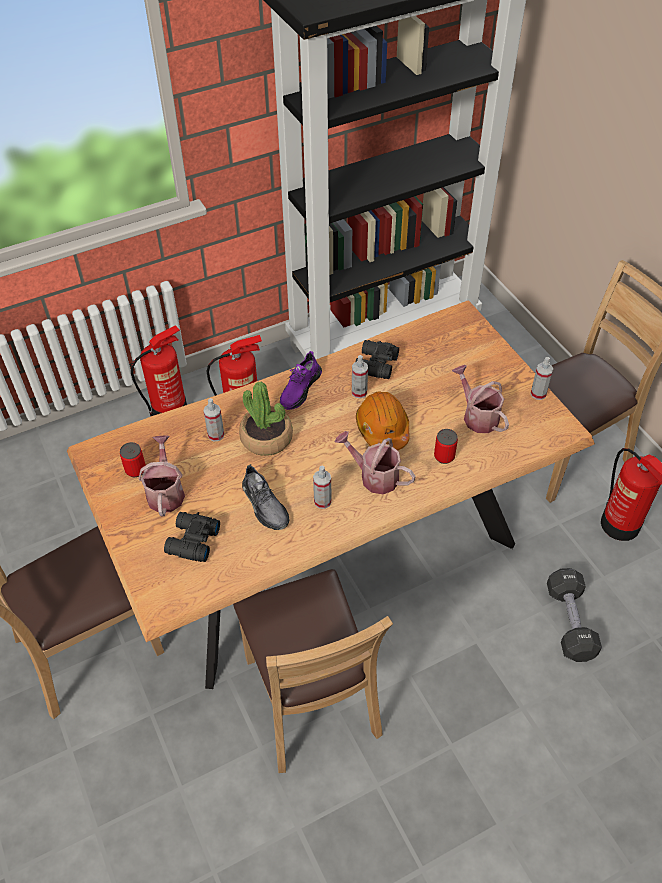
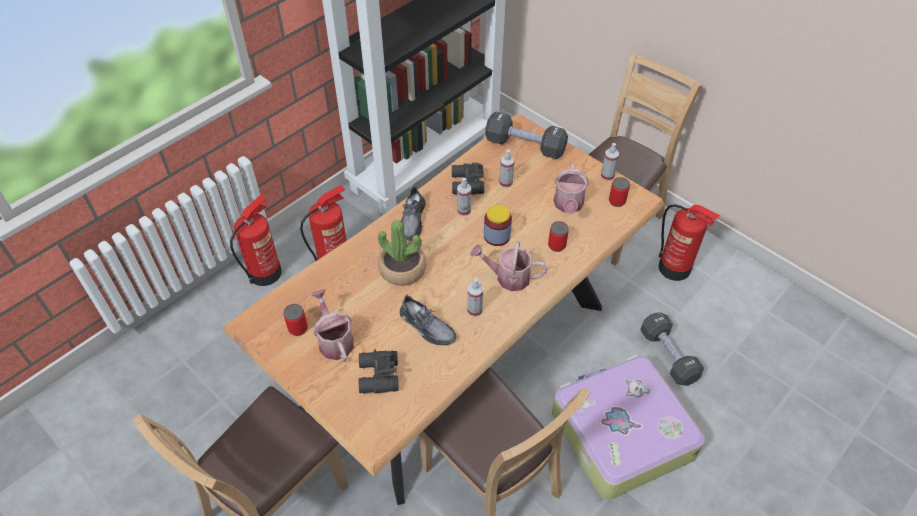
camera: 20 degrees left, 0 degrees up
(216, 435) = (357, 278): spray bottle -> spray bottle (505, 183)
(300, 389) = (412, 220): purple shoe -> grey shoe
(382, 429) = (497, 236): orange hard hat -> jar
(459, 338) = (525, 146): none -> black dumbbell
(476, 691) = (620, 433): none -> suitcase
(477, 416) = (568, 205): watering can -> watering can turned 120 degrees counterclockwise
(536, 425) = (617, 201): none -> can

